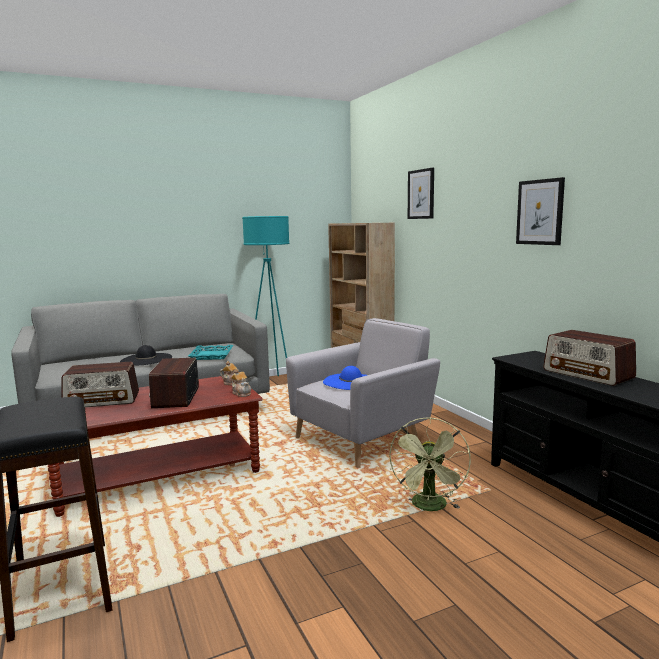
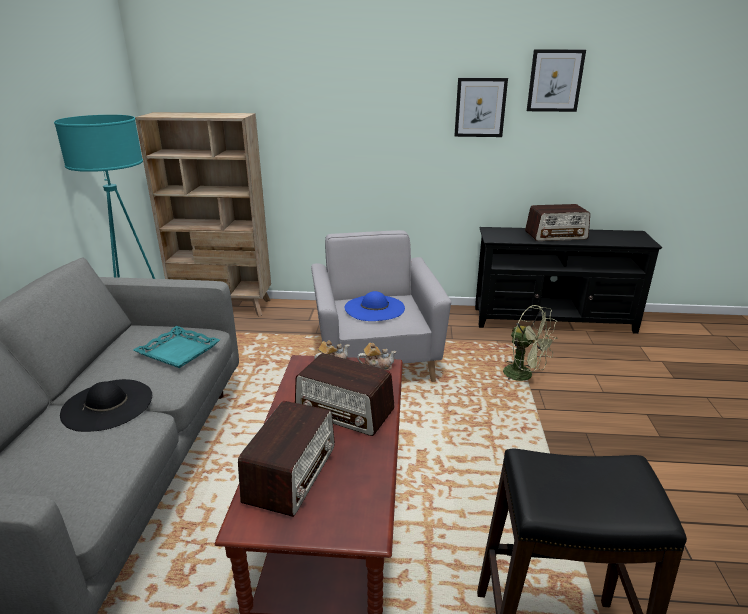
camera: 60 degrees left, 15 degrees up
(421, 194) = (302, 80): picture -> picture (555, 81)

